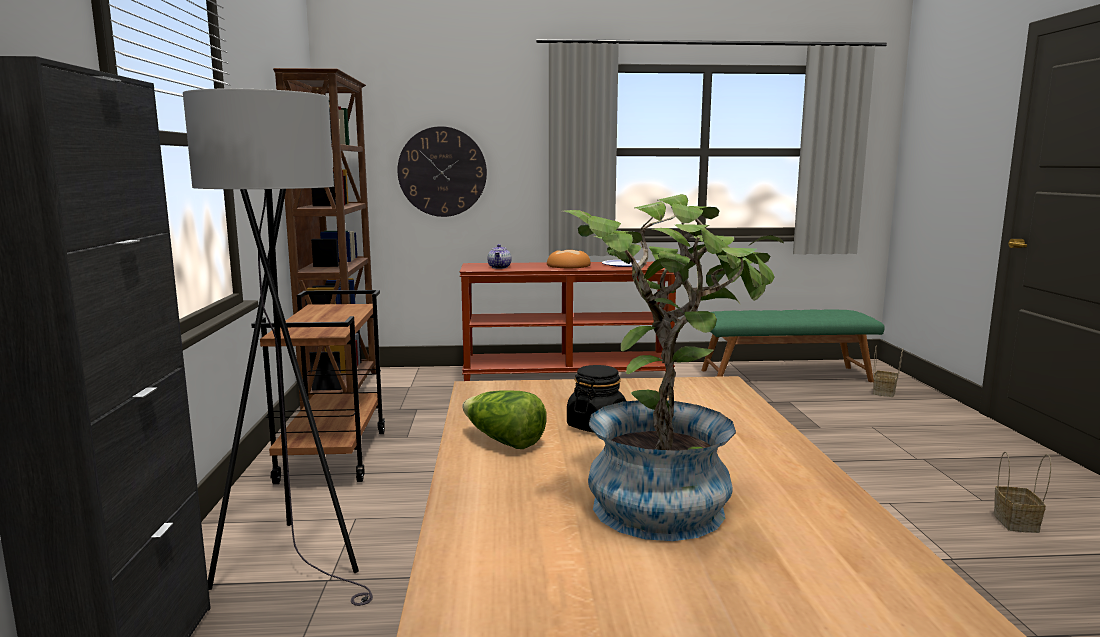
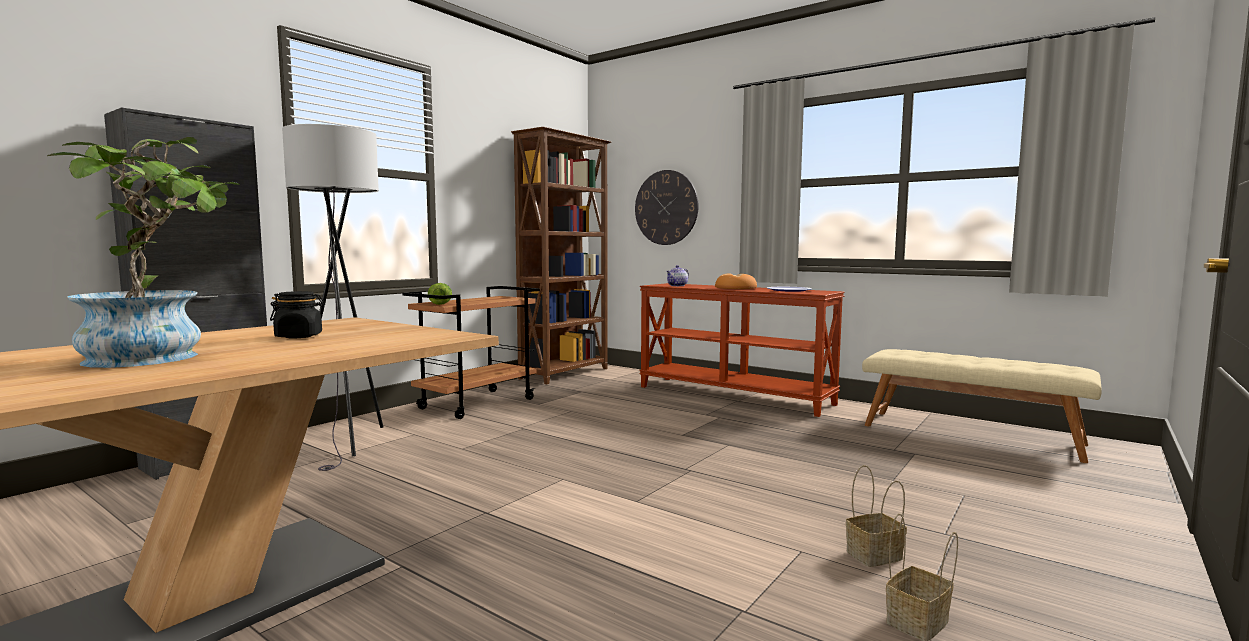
camera: 40 degrees right, 5 degrees down
(503, 441) = (239, 333): lettuce -> lettuce (440, 303)
(785, 375) = (970, 434): green bench -> beige bench
(884, 393) = (1074, 475): basket -> basket (873, 556)

